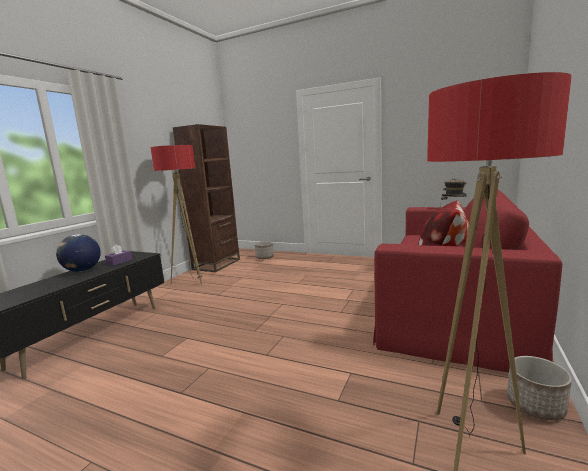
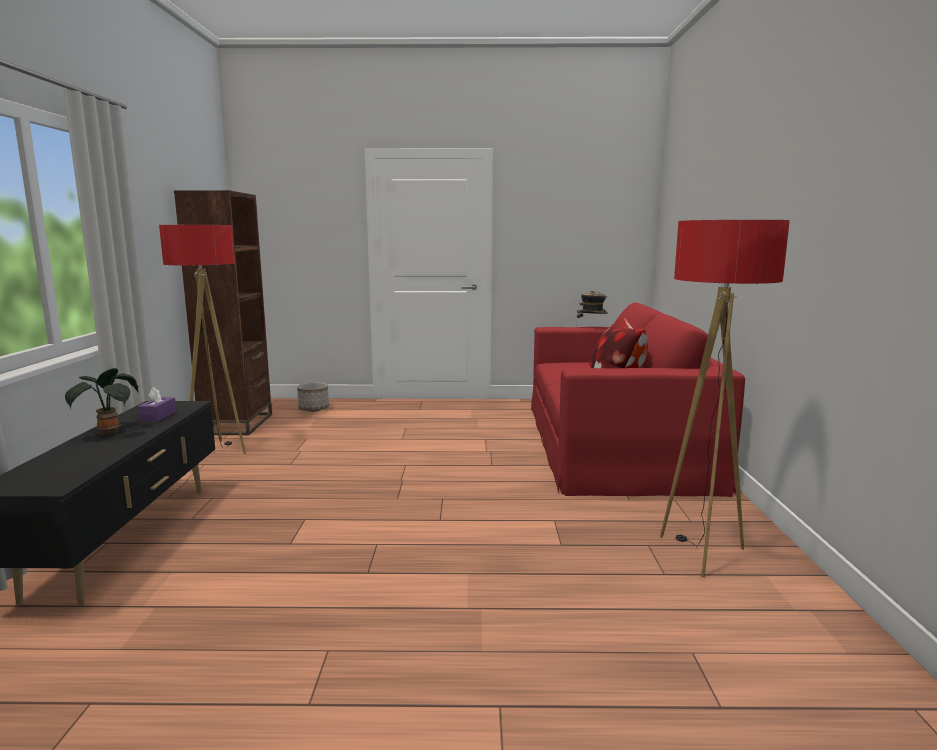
camera: 25 degrees left, 0 degrees up
(82, 270) = (109, 432): globe -> potted plant
(536, 405) = (734, 516): planter -> none

